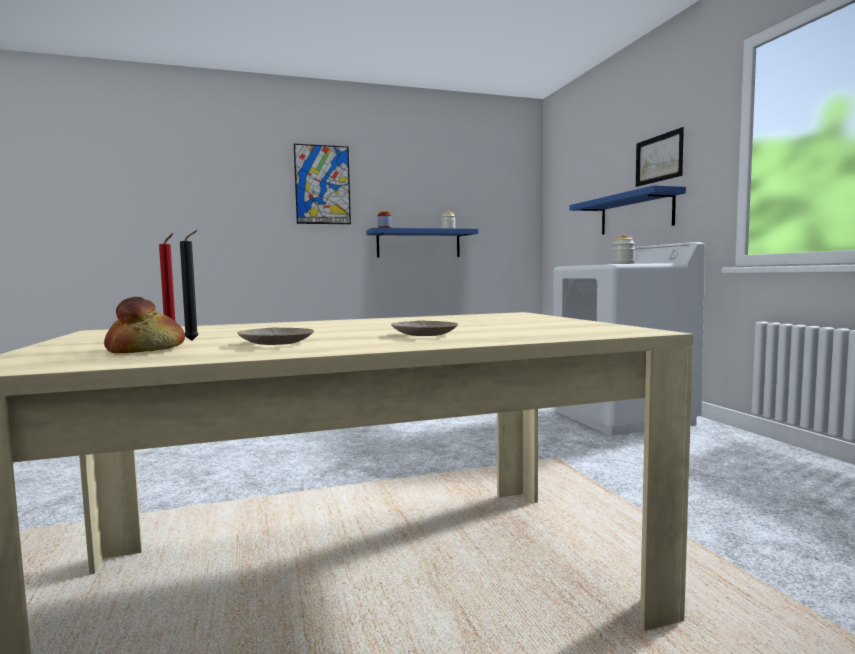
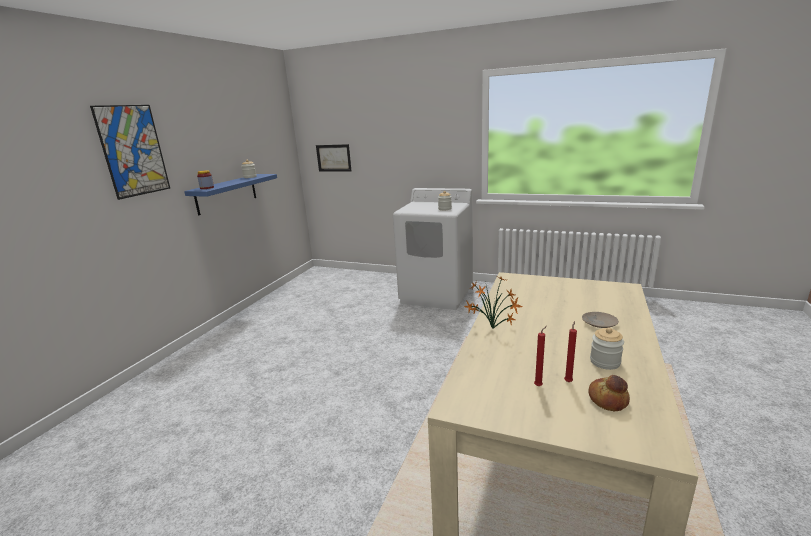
camera: 50 degrees left, 15 degrees up
(194, 340) = (568, 381): black candle -> red candle
(276, 343) = (605, 362): beige plate -> jar
(319, 322) = (493, 330): none -> potted plant
(635, 213) = (402, 161): blue shelf -> none
(659, 158) = (420, 128): picture -> picture (333, 158)

